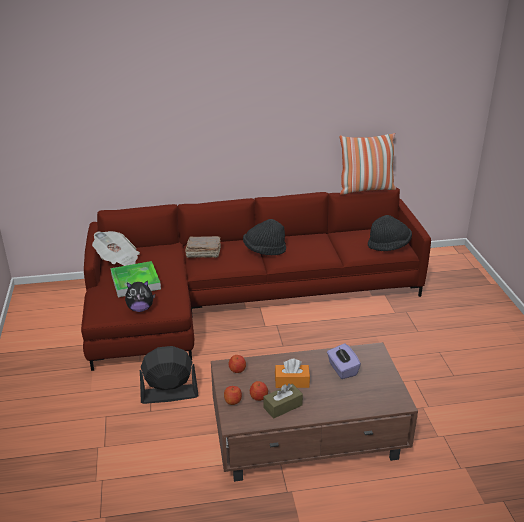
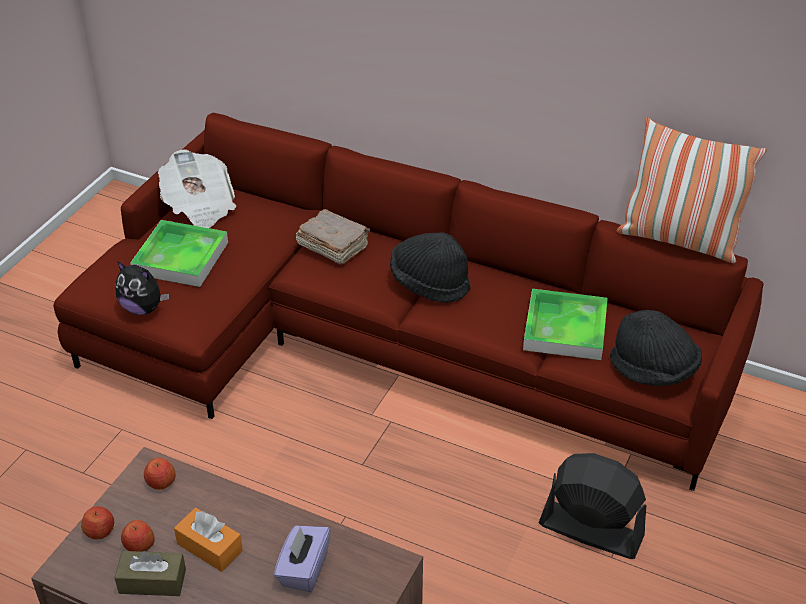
camera: 35 degrees right, 10 degrees up
(169, 394) = (130, 459): black fan -> black fan (590, 530)
(339, 245) = (565, 329): none -> tray

